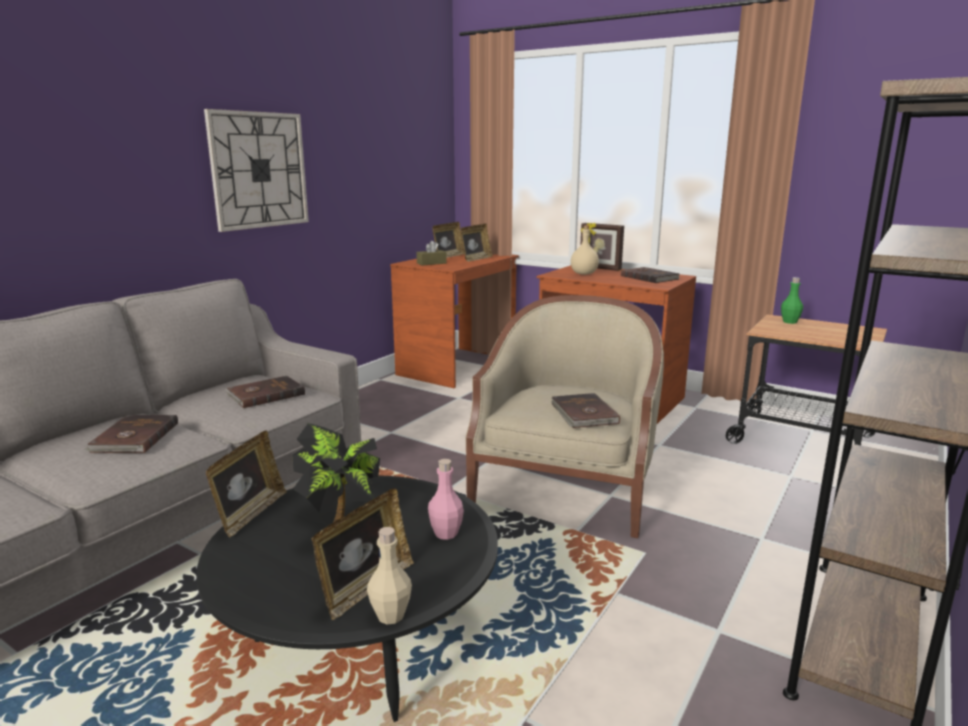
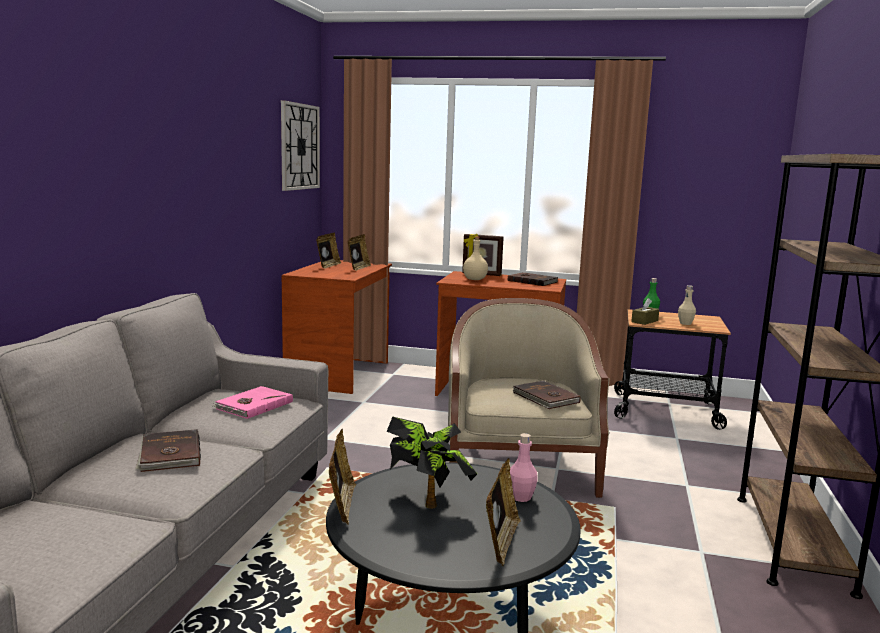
camera: 20 degrees left, 5 degrees down
(259, 170) = (190, 184): wall clock -> wall clock (299, 146)
(265, 394) = (253, 405): brown book -> pink book
(390, 615) = (540, 557): beige bottle -> beige bottle (685, 323)
(431, 263) = (322, 273): brown tissue box -> brown tissue box (644, 321)

